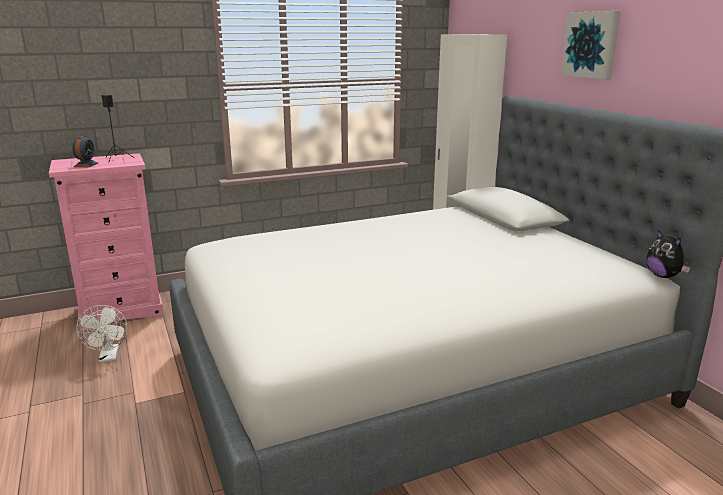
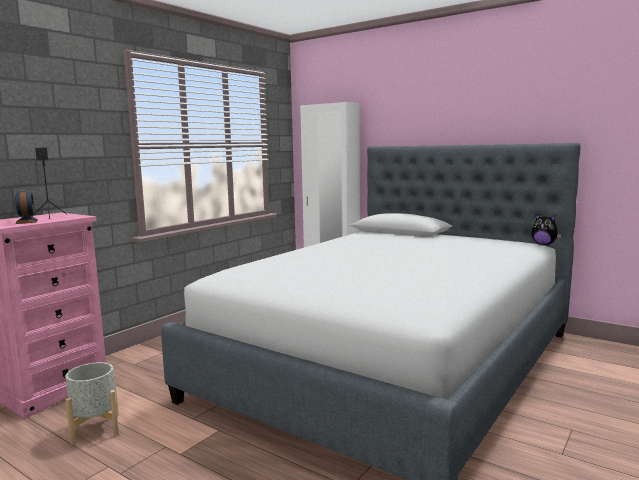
camera: 30 degrees left, 10 degrees down
(109, 357) = (95, 429): white fan -> grey planter
(591, 45) = (440, 103): picture -> none

